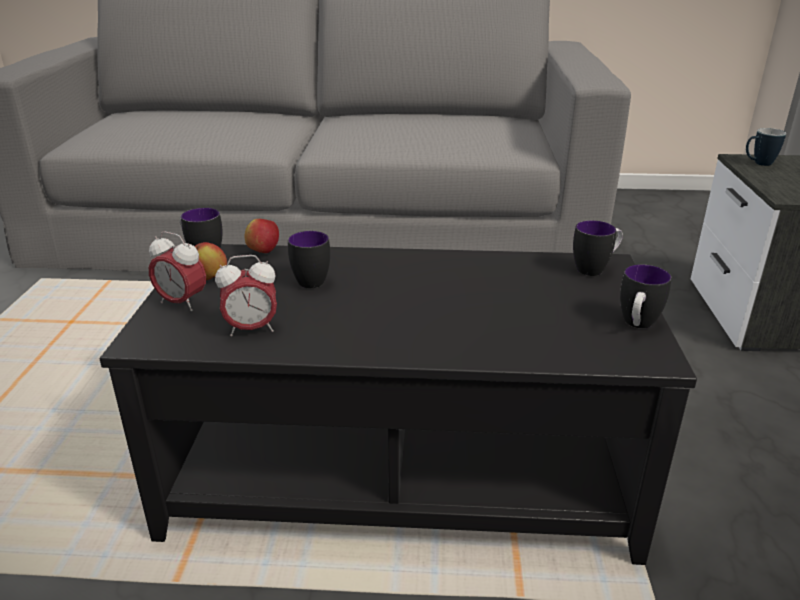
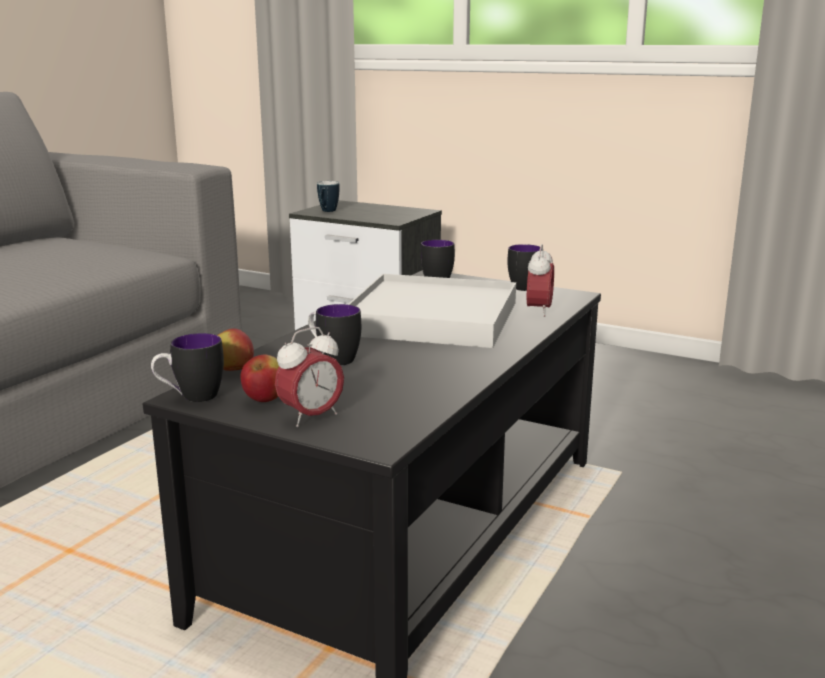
camera: 65 degrees left, 10 degrees down
(251, 329) = (408, 393): alarm clock -> alarm clock (538, 311)
(464, 294) = (431, 318): none -> white tray

